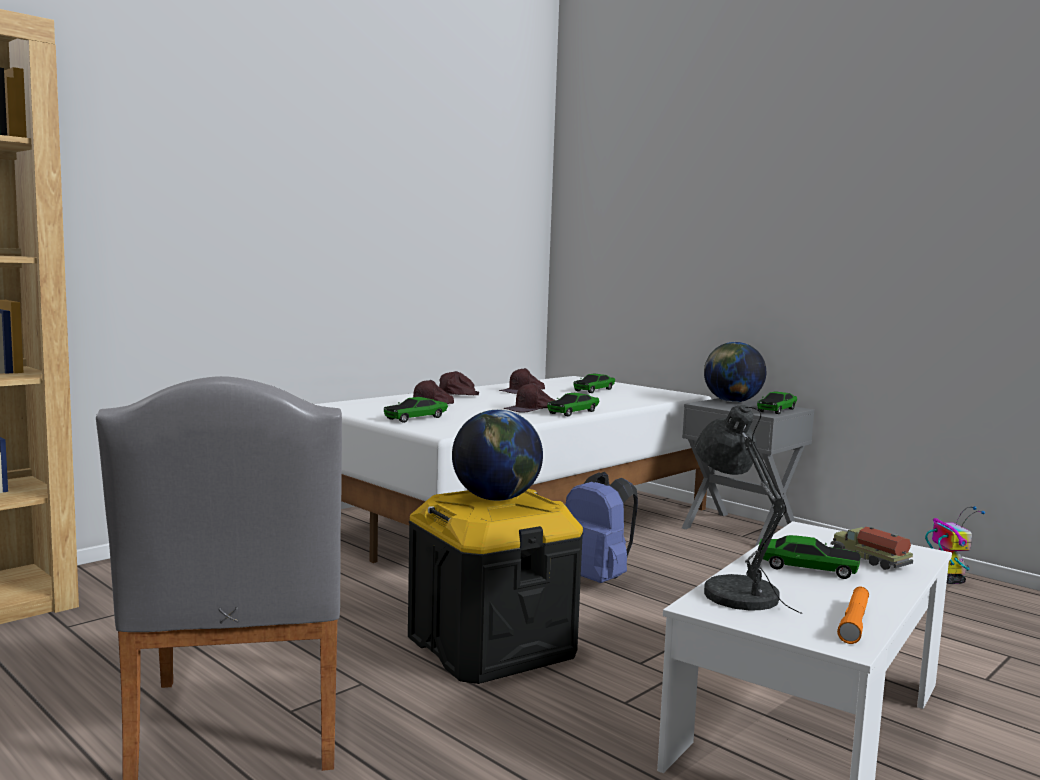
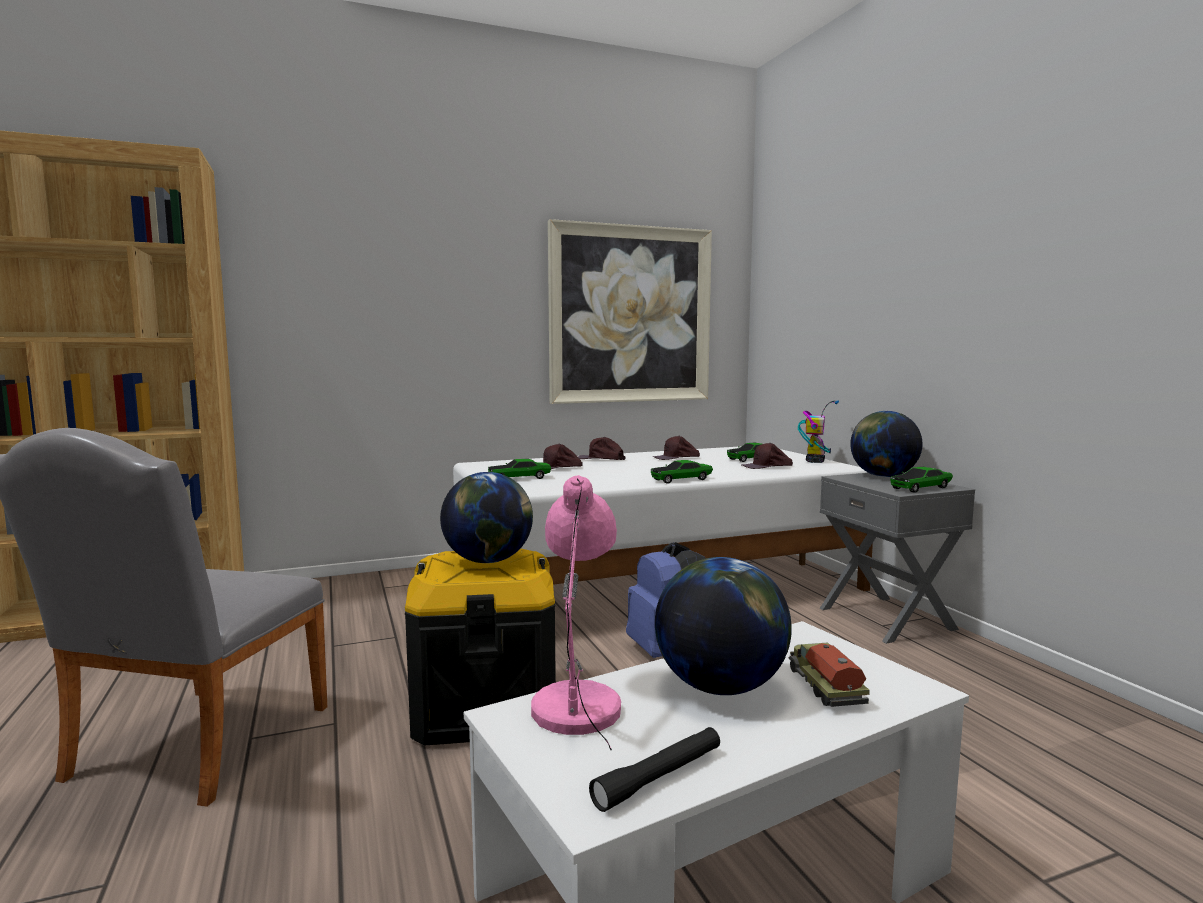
camera: 25 degrees right, 0 degrees up
(450, 238) = (630, 315): none -> picture
(531, 409) = (645, 475): brown cap -> brown cap (767, 466)
(735, 592) = (578, 704): grey table lamp -> pink table lamp
(807, 568) = (720, 686): toy car -> globe
(854, 622) = (659, 778): orange flashlight -> black flashlight
(947, 579) = (1116, 719): toy robot -> toy robot (815, 461)

